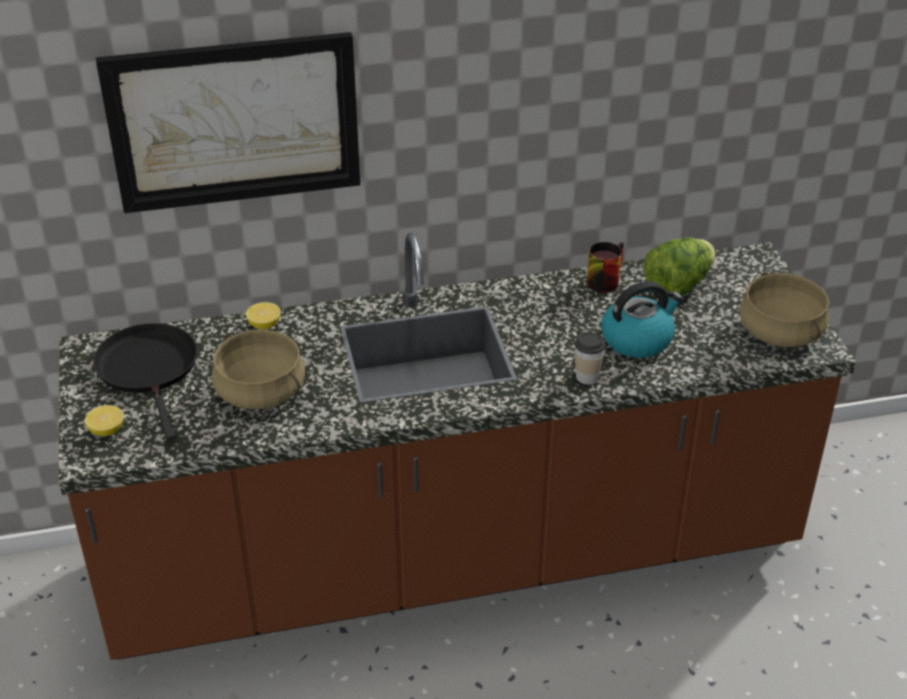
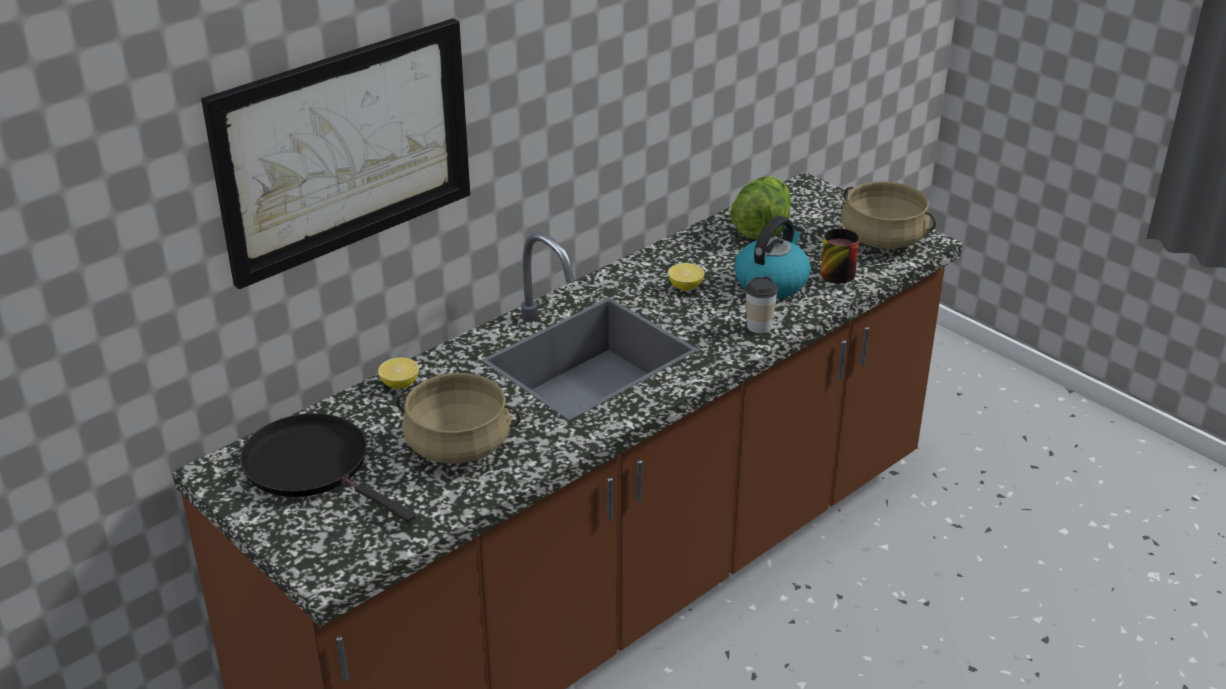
camera: 30 degrees left, 5 degrees down
(107, 431) = (324, 540): lemon -> lemon (685, 287)
(603, 279) = (692, 242): mug -> mug (834, 270)

